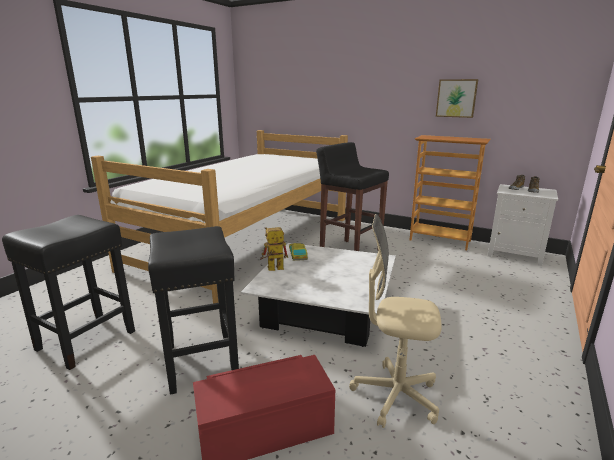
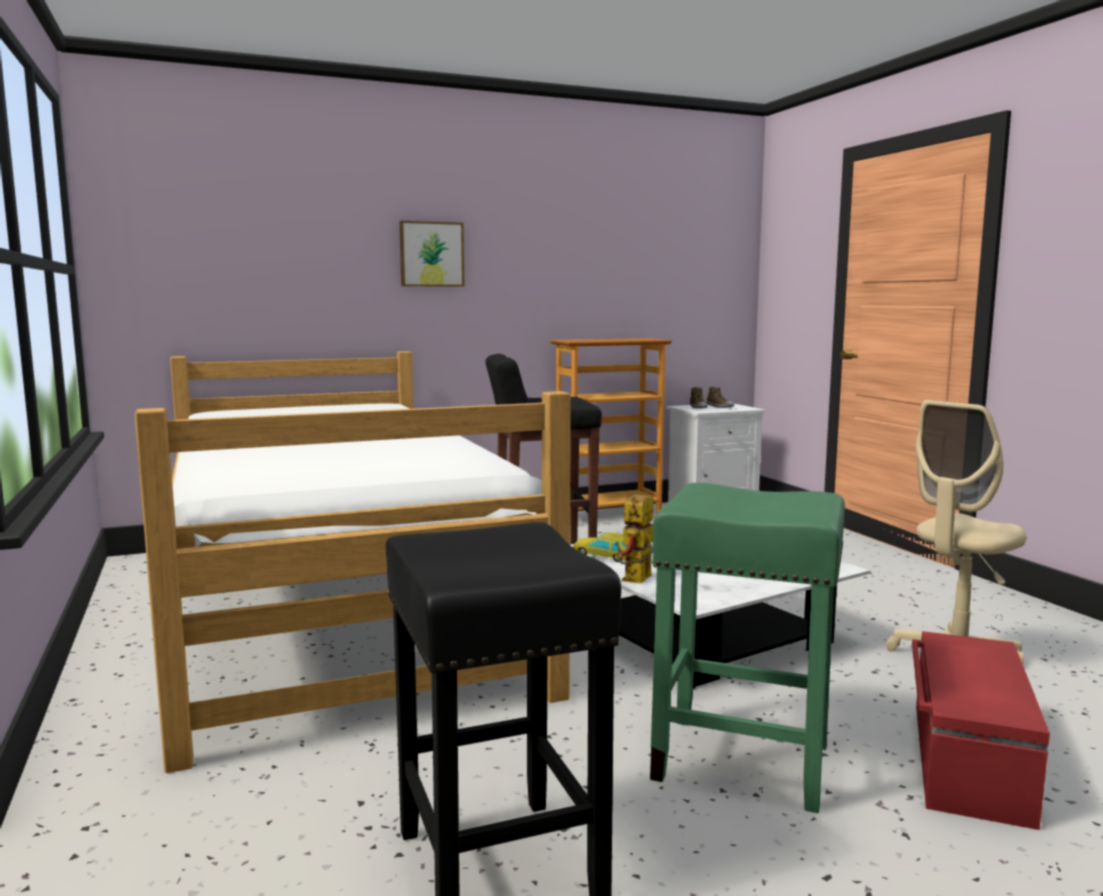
camera: 50 degrees left, 10 degrees down
(202, 362) = (745, 762): black stool -> green stool
(456, 98) = (592, 277): picture -> picture (431, 254)

